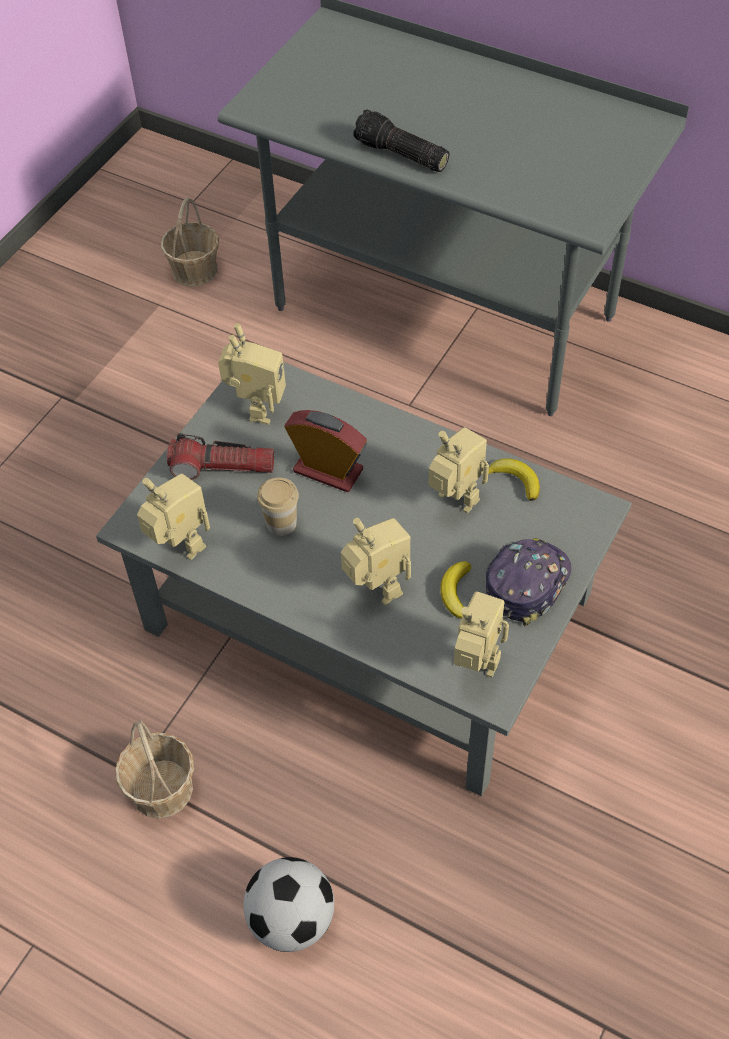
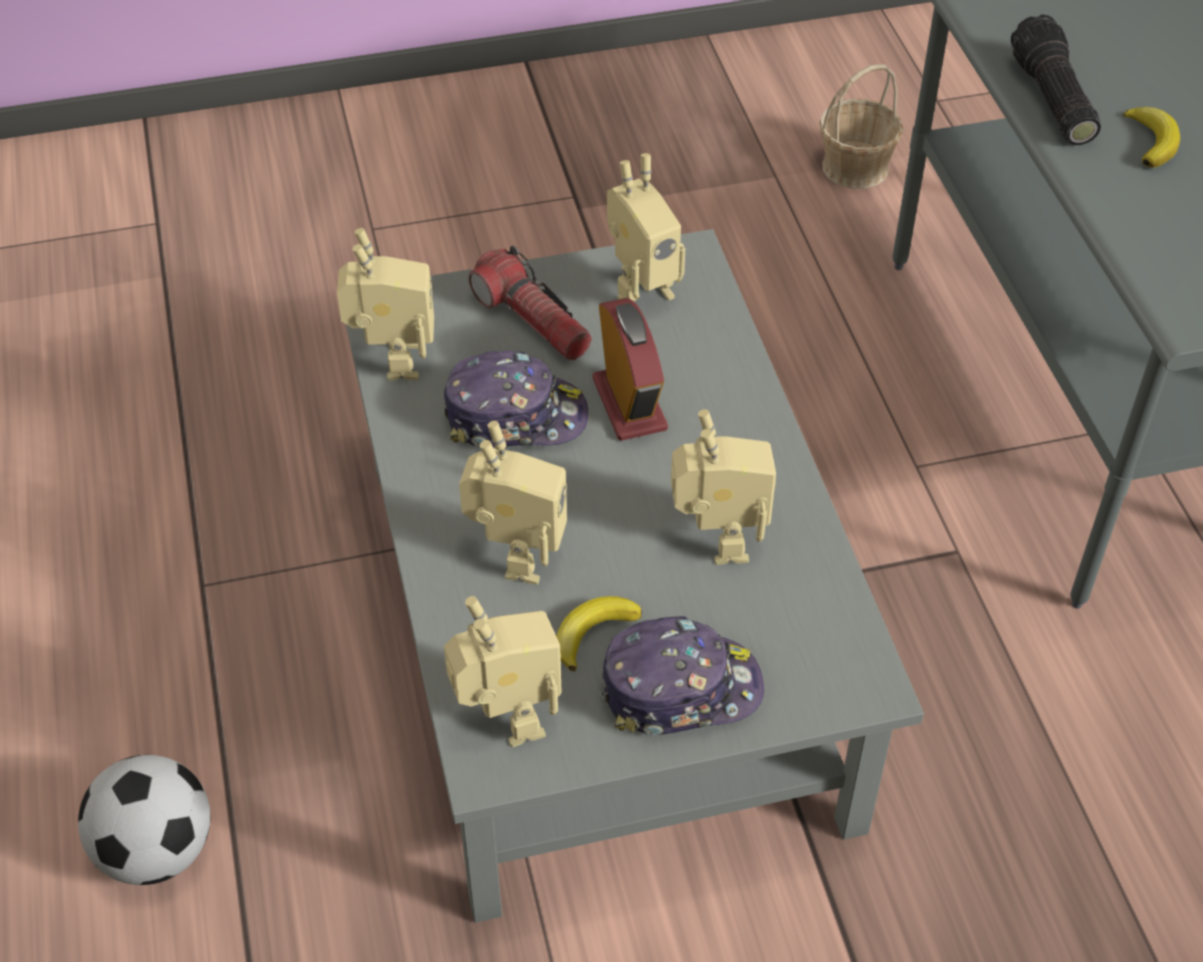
camera: 45 degrees right, 5 degrees down
(162, 788) = (208, 621): basket -> none
(281, 523) = (515, 416): cup -> cap
(516, 480) = (817, 576): banana -> banana (1152, 141)

